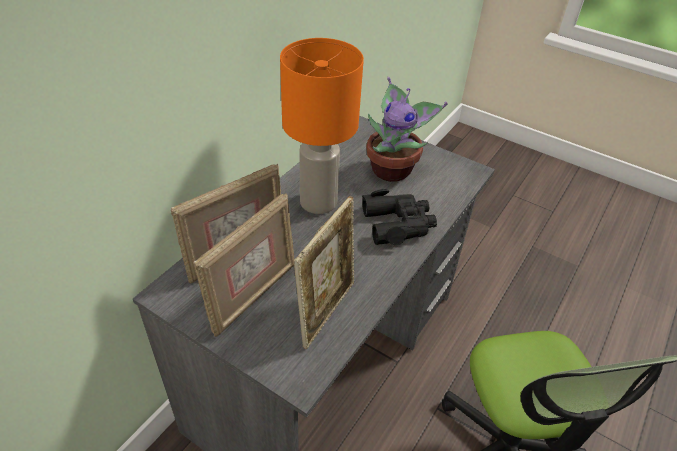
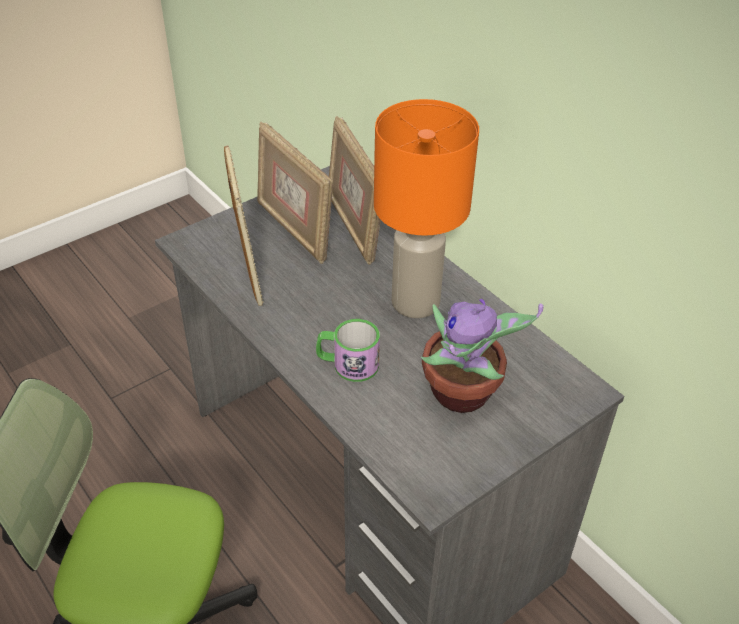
camera: 110 degrees right, 0 degrees up
(326, 311) = (248, 272): picture frame -> picture frame turned 150 degrees counterclockwise
(398, 224) = (347, 364): black binoculars -> mug

